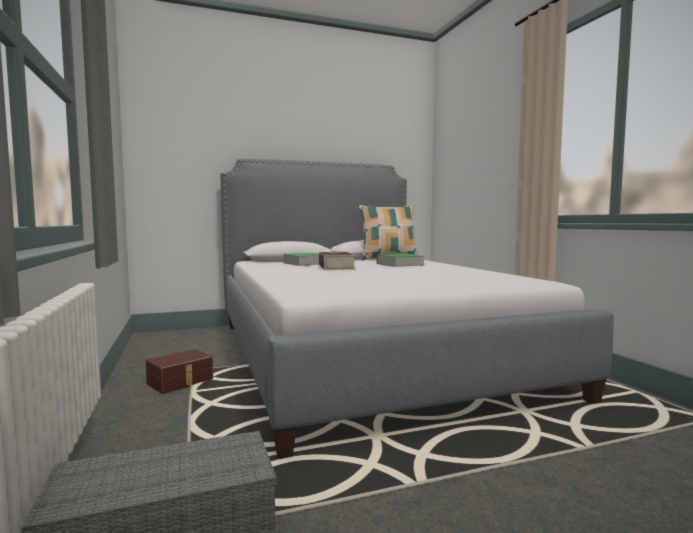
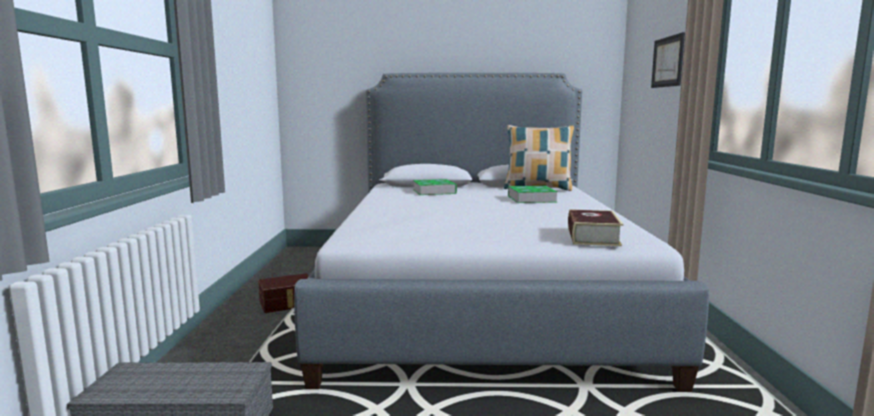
camera: 20 degrees right, 5 degrees up
(336, 267) = (450, 201): book -> book (592, 236)
(489, 153) = (668, 62): none -> picture

